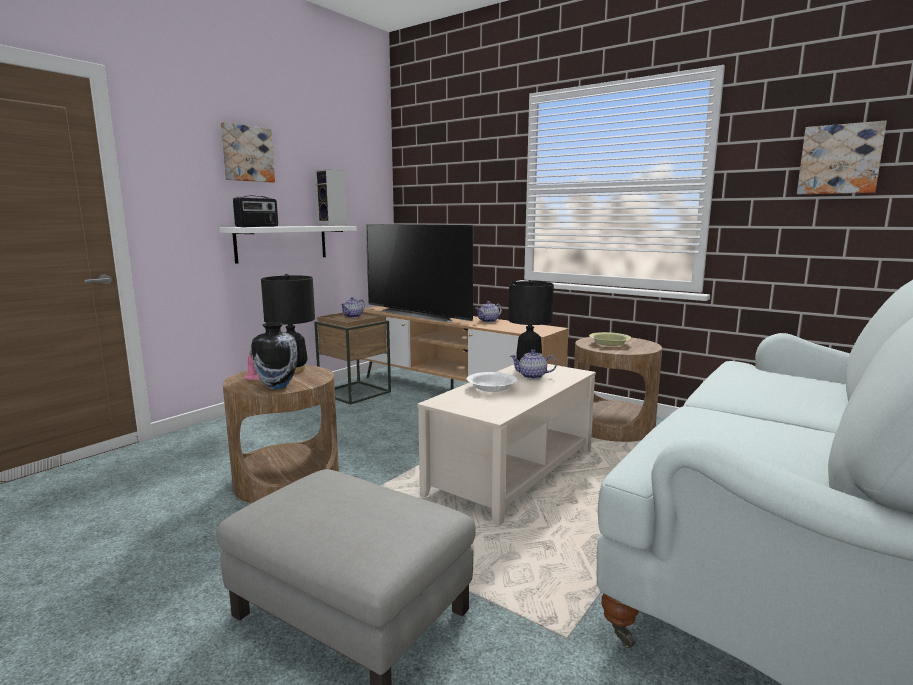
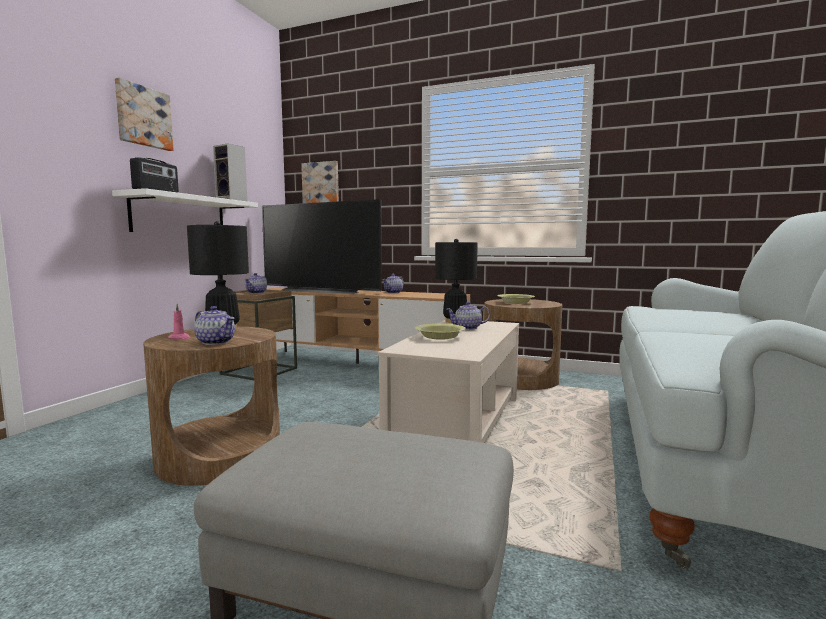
camera: 15 degrees left, 5 degrees down
(277, 386) = (216, 342): vase -> teapot
(491, 388) = (440, 337): white bowl -> yellow bowl
(840, 159) = (691, 140): picture -> picture (321, 183)

